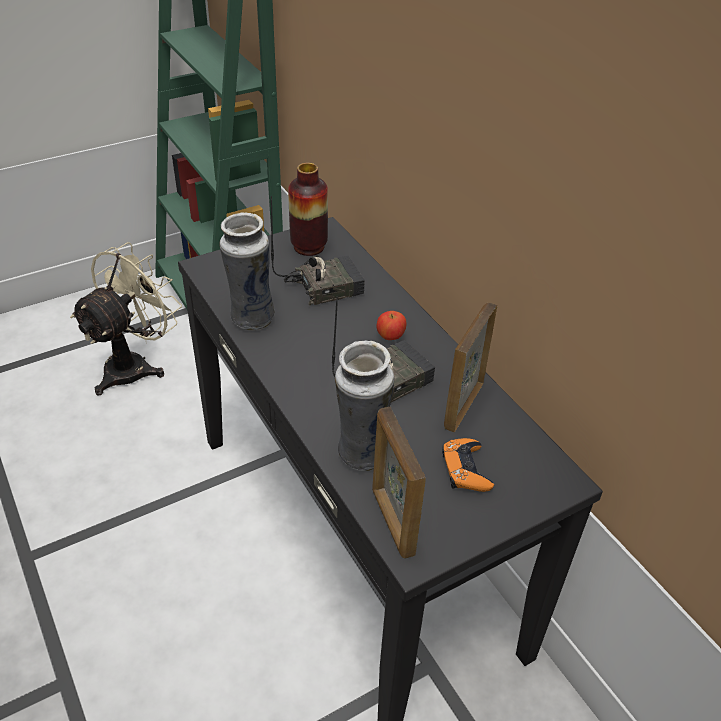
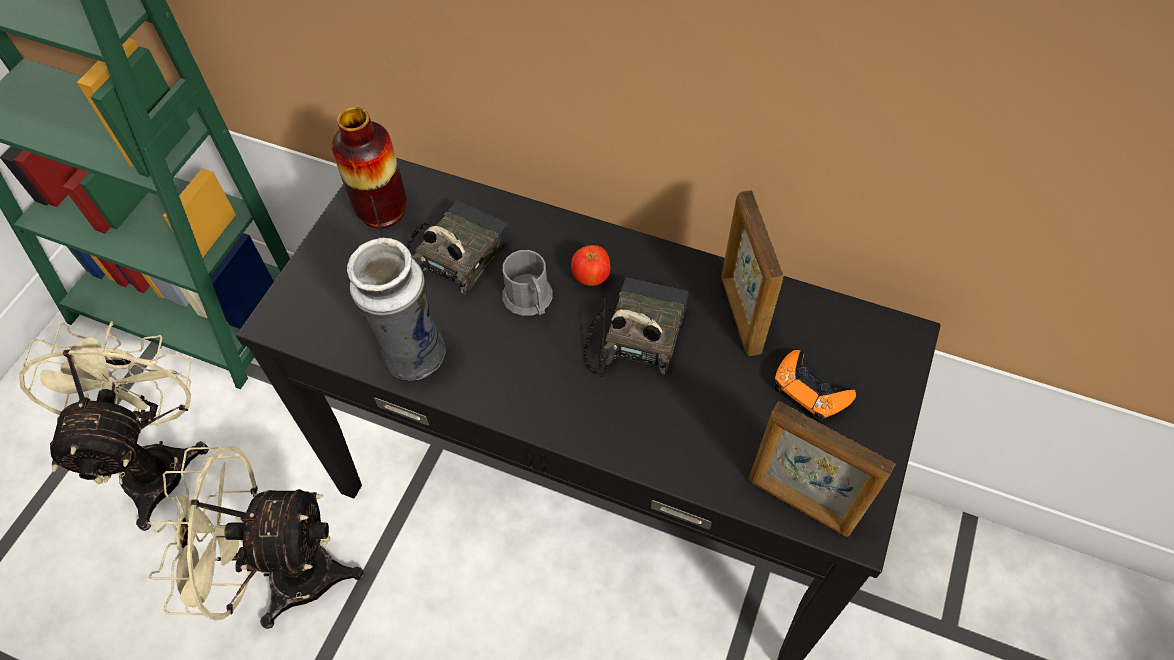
camera: 35 degrees left, 15 degrees up
(140, 463) = (284, 575): none -> beige fan
(343, 328) = (530, 300): none -> grey mug
(361, 455) = (700, 448): vase -> none

